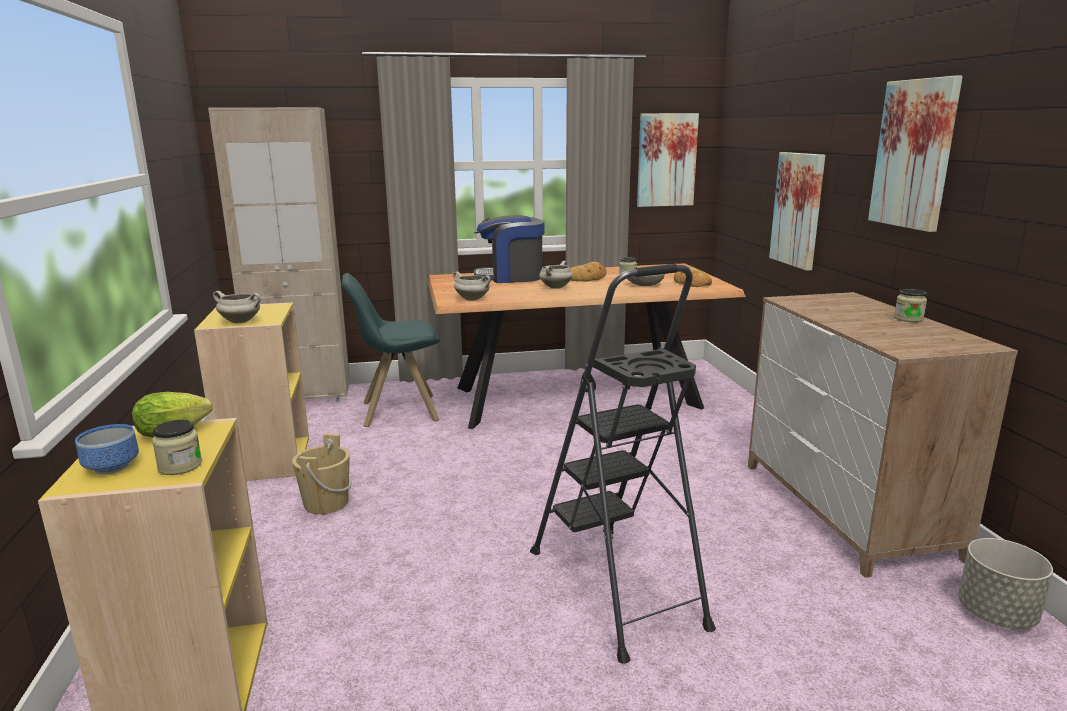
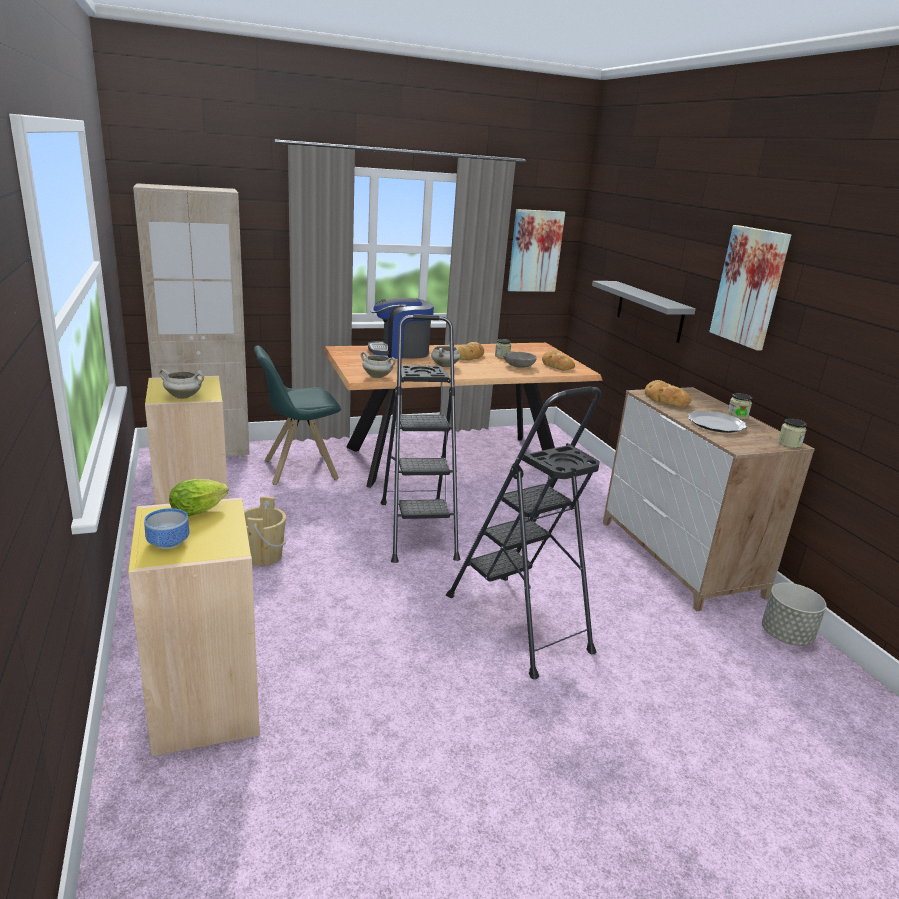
camera: 10 degrees left, 5 degrees up
(180, 466) = (224, 542): jar -> jar (789, 444)
(515, 473) = (417, 528): none -> step ladder
(798, 209) = (649, 311): picture -> grey shelf
(812, 304) = (664, 399): none -> bread
(876, 327) = (715, 424): none -> plate

